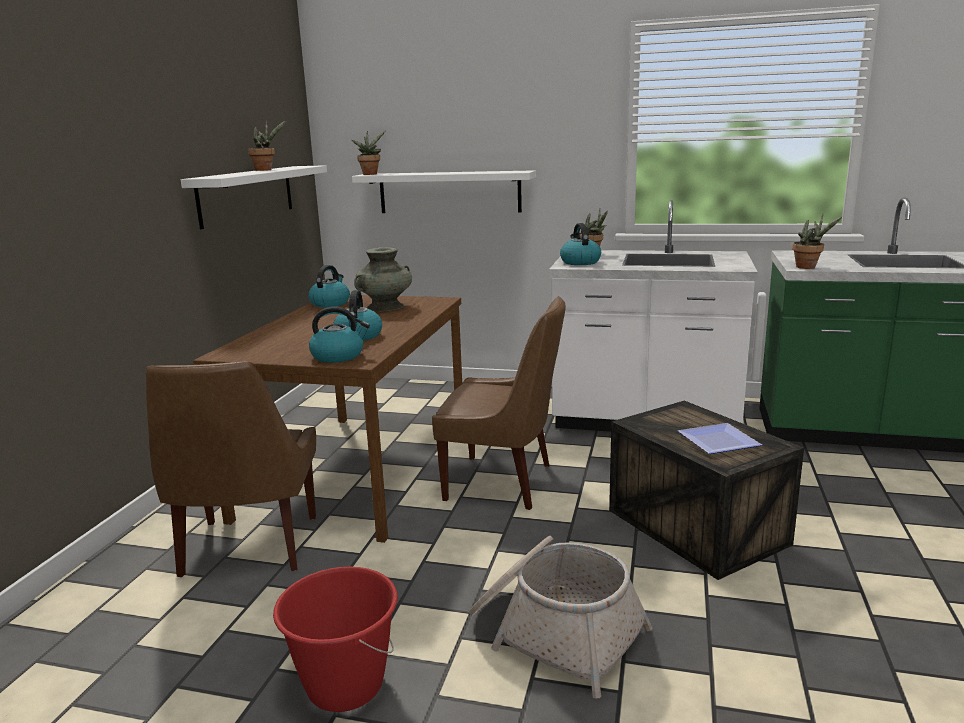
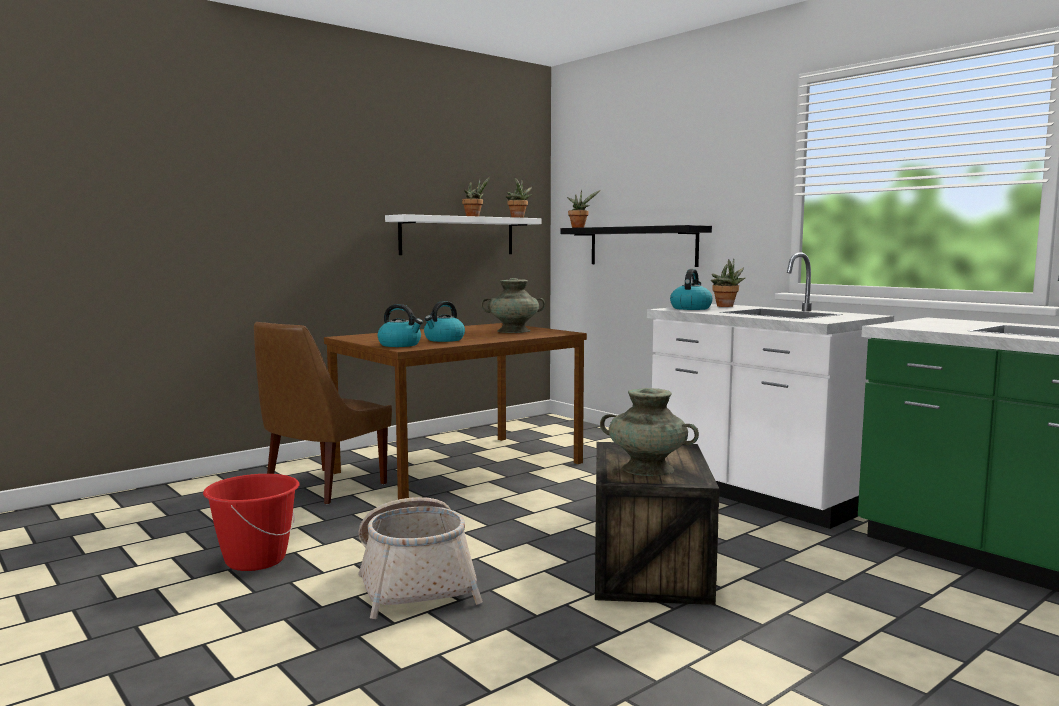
camera: 35 degrees right, 10 degrees down
(330, 303) = (485, 326): kettle -> none
(449, 192) = (642, 246): white shelf -> black shelf
(503, 483) = (546, 499): brown chair -> none
(717, 443) = (647, 469): plate -> turquoise vase
(809, 267) = (898, 326): potted plant -> potted plant (518, 217)

